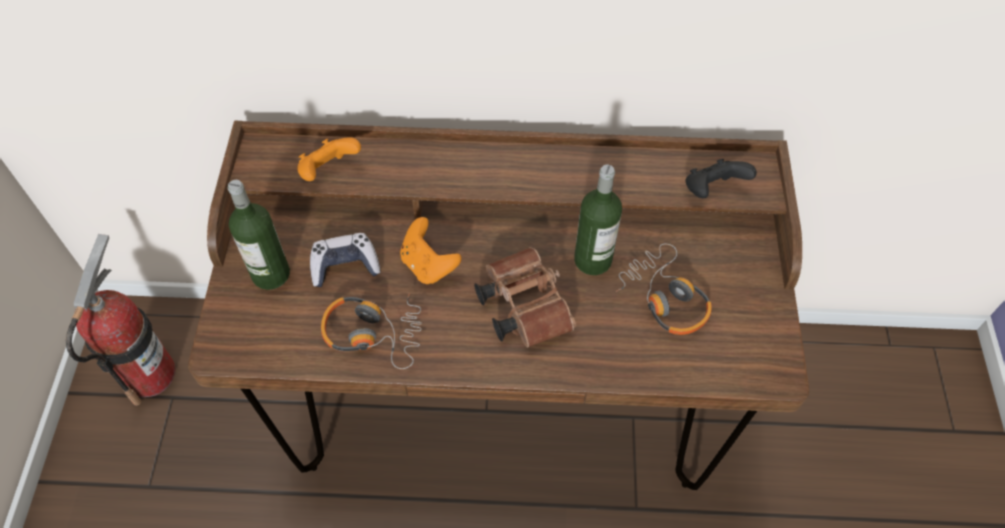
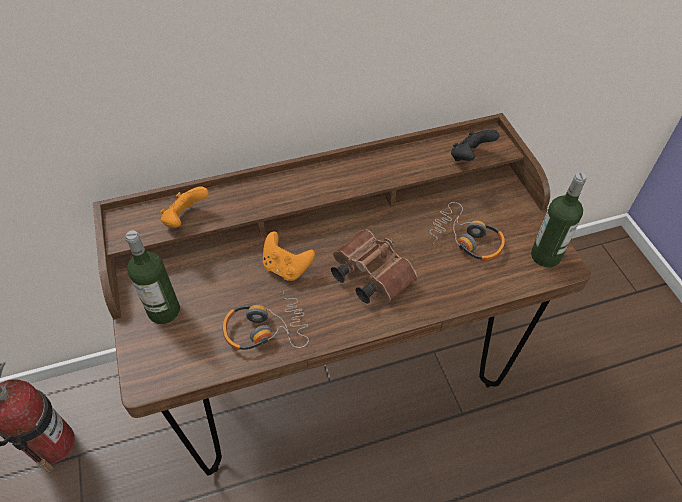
camera: 20 degrees left, 5 degrees down
(345, 266) = (222, 287): game controller -> none
(593, 260) = (404, 229): bottle -> bottle (545, 256)

